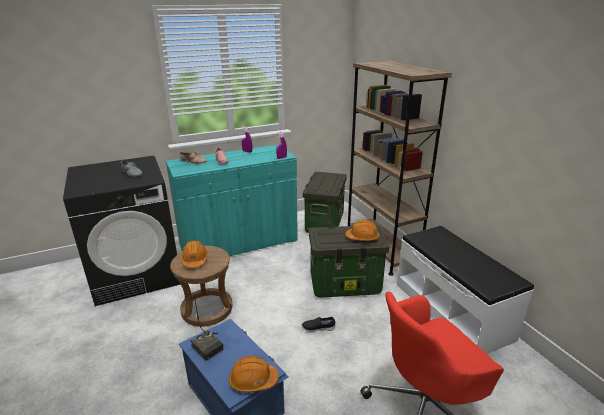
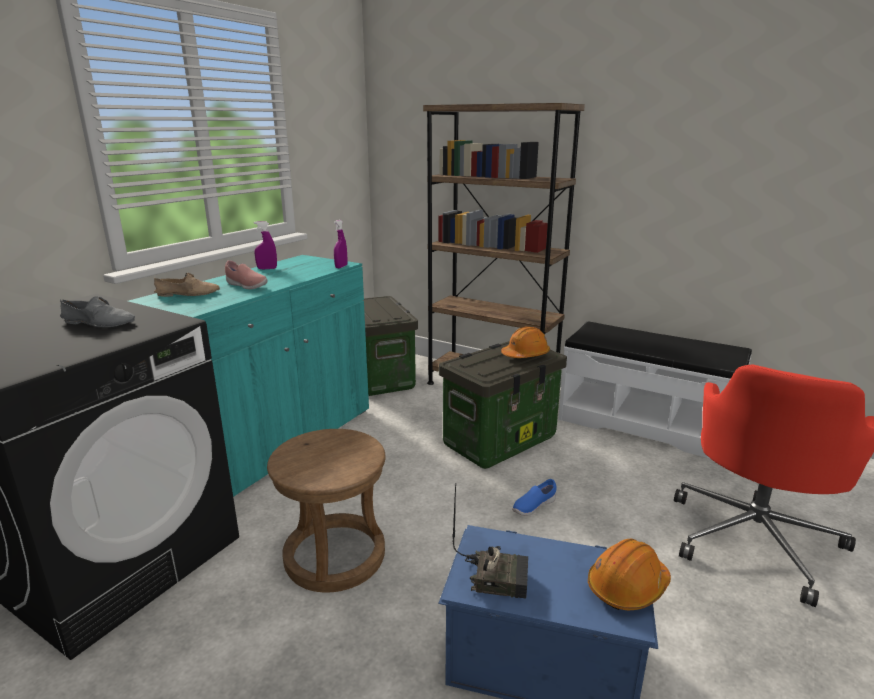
camera: 35 degrees left, 5 degrees down
(195, 260) = (317, 459): orange hard hat -> none
(318, 328) = (533, 507): black shoe -> blue shoe

